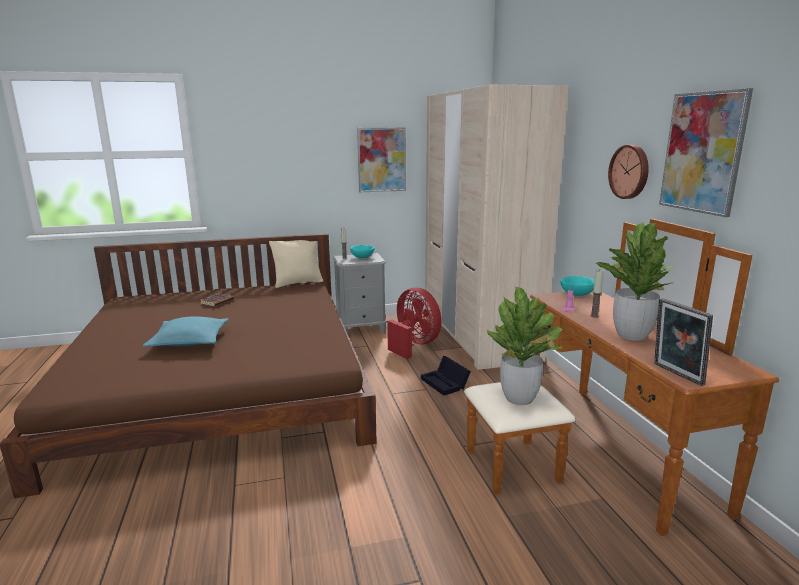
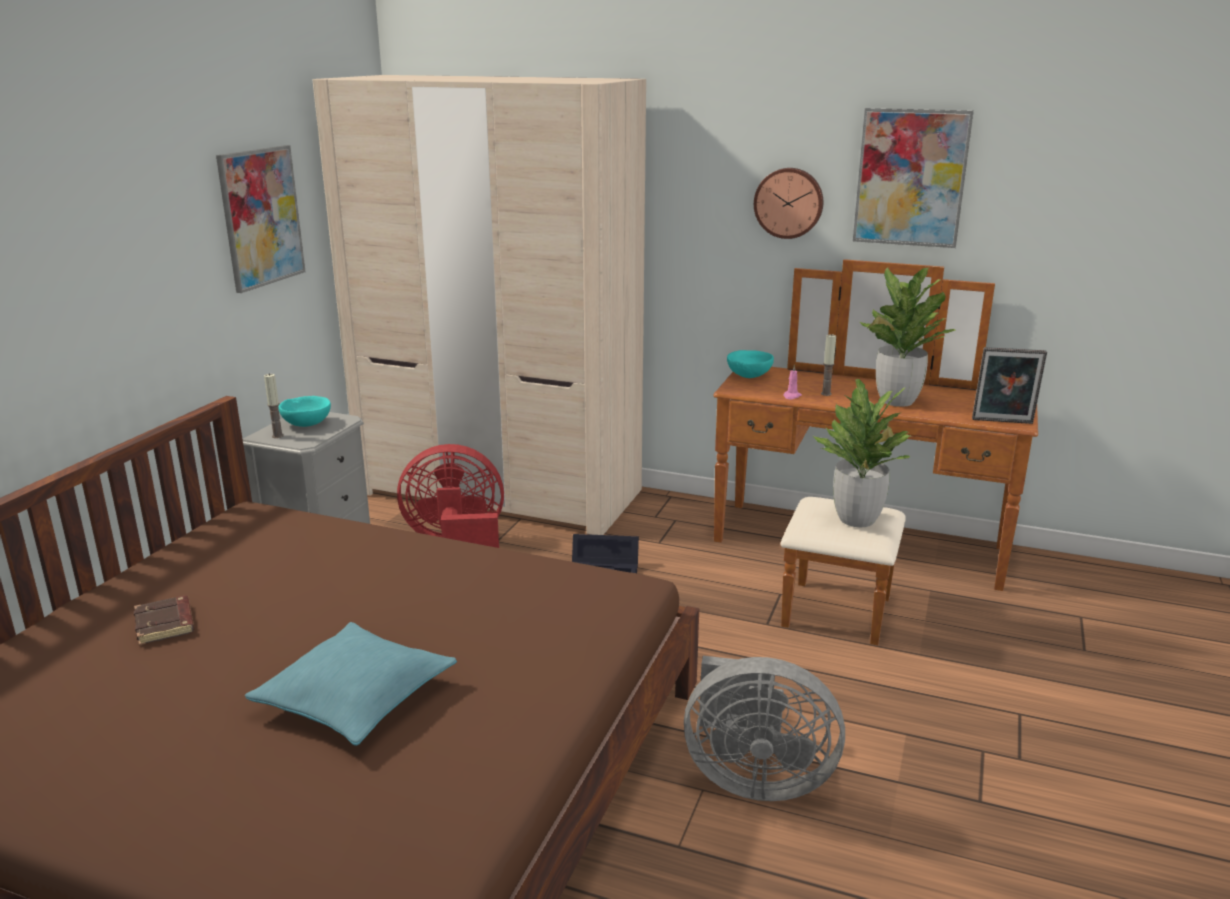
camera: 55 degrees left, 5 degrees up
(298, 283) = (213, 521): beige pillow -> none
(307, 490) = (754, 778): none -> grey fan

